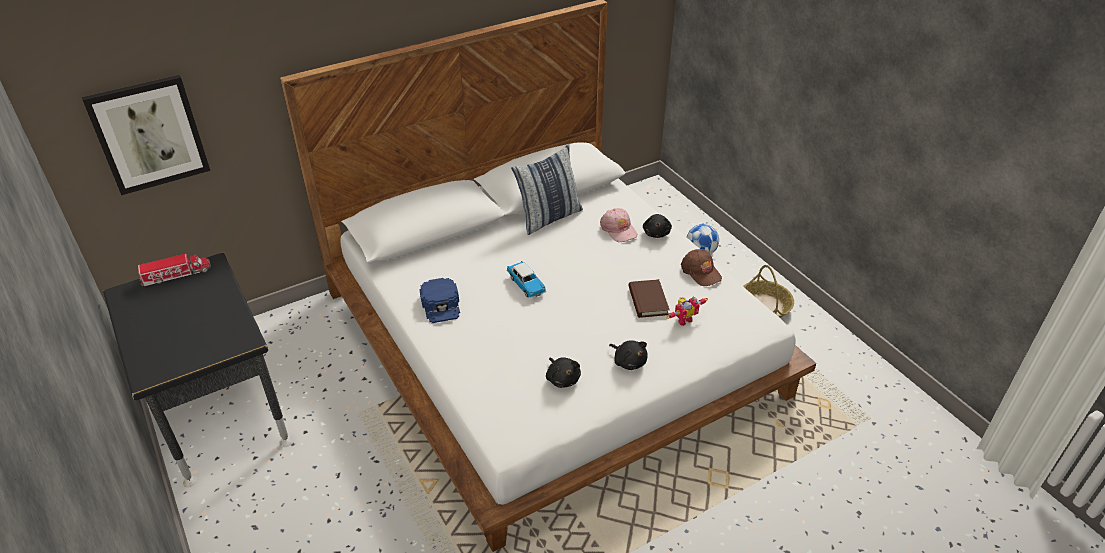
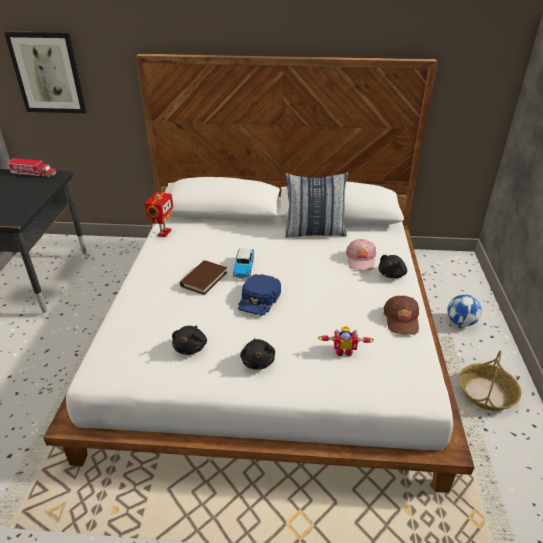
camera: 35 degrees right, 5 degrees down
(397, 282) = (163, 233): none -> toy robot
(441, 304) = (172, 257): blue cap -> blue cap (259, 299)
(648, 301) = (328, 321): brown book -> brown book (204, 279)

